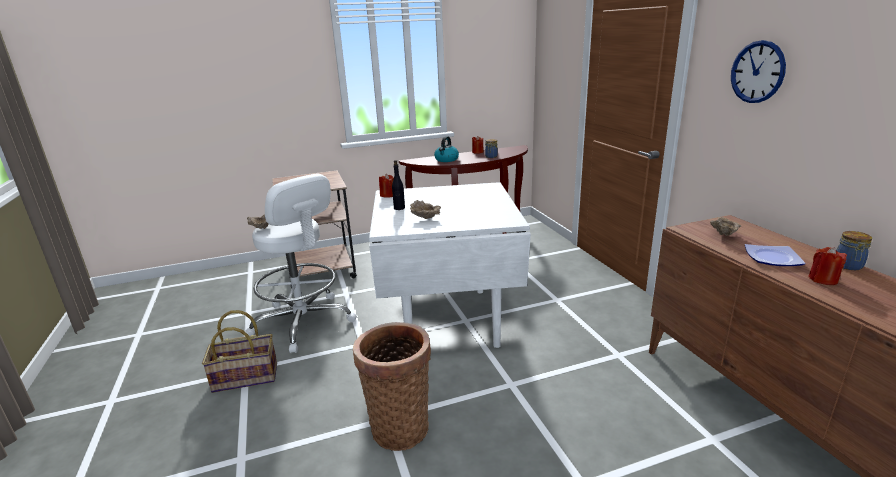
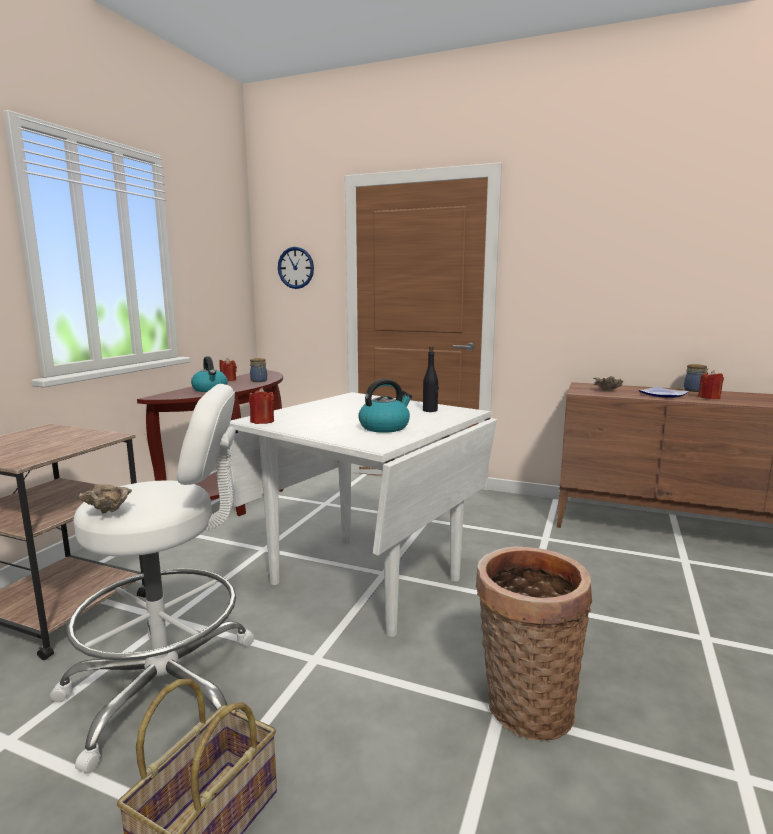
camera: 50 degrees left, 10 degrees down
(399, 208) = (322, 427): black bottle -> black bottle (430, 410)
(425, 218) = (385, 427): beige bowl -> kettle
(757, 72) = (576, 258): wall clock -> wall clock (296, 268)

